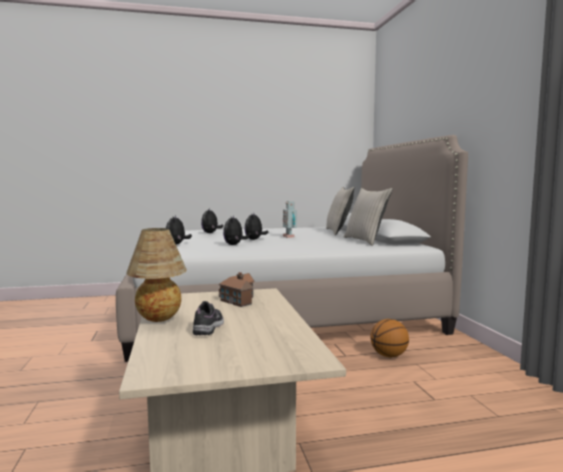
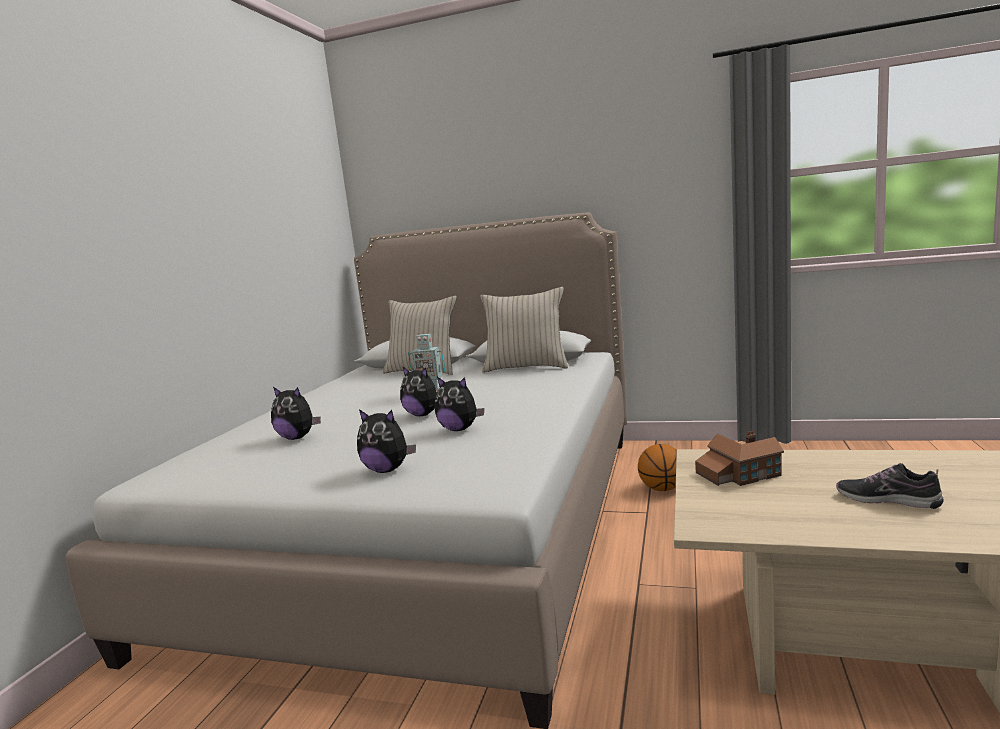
camera: 60 degrees left, 5 degrees up
(159, 321) = (857, 532): table lamp -> none

